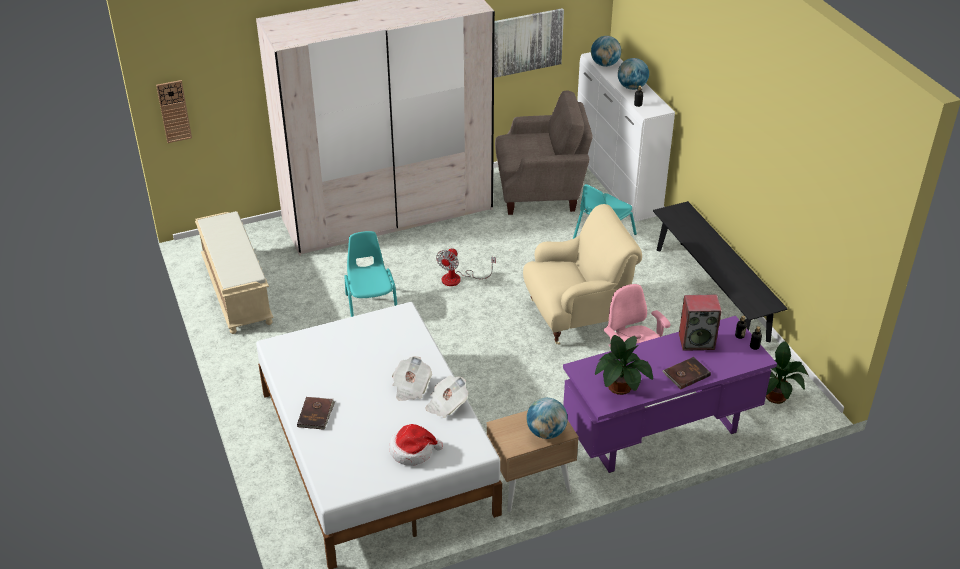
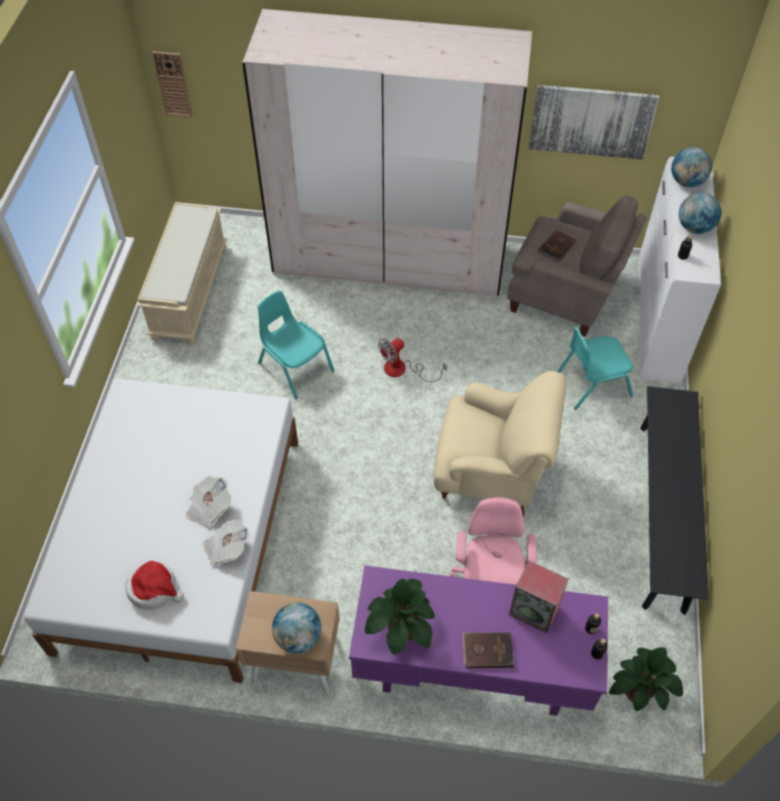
camera: 30 degrees right, 15 degrees up
(316, 414) = (101, 495): brown book -> brown book (558, 247)
(371, 308) = (295, 367): turquoise chair -> turquoise chair turned 60 degrees counterclockwise

